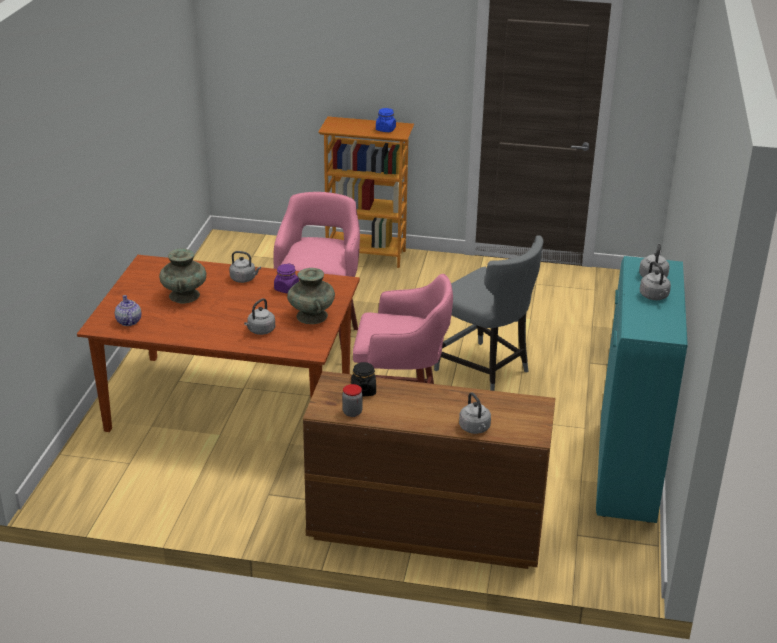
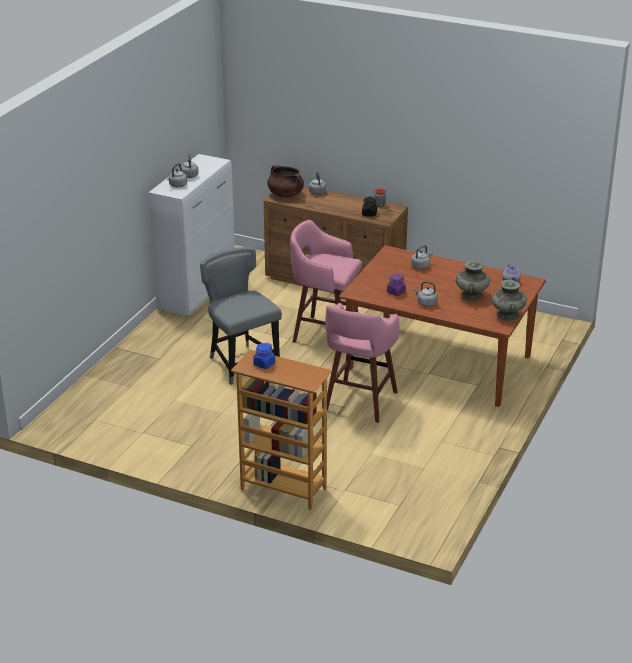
camera: 165 degrees left, 0 degrees up
(312, 316) = (383, 271): turquoise vase -> turquoise vase (507, 315)
(527, 415) = (285, 194): none -> brown cooking pot
(626, 473) = (197, 292): turquoise cabinet -> white cabinet

